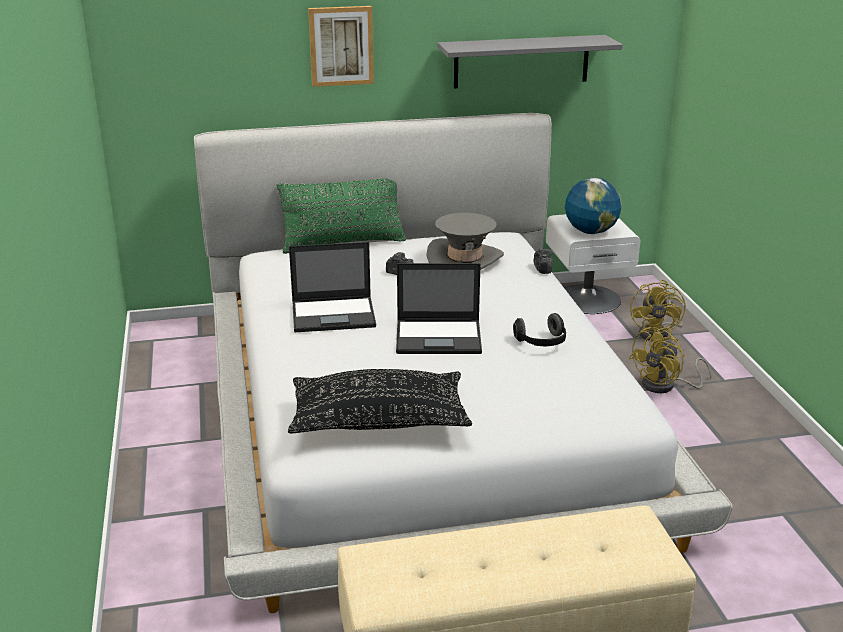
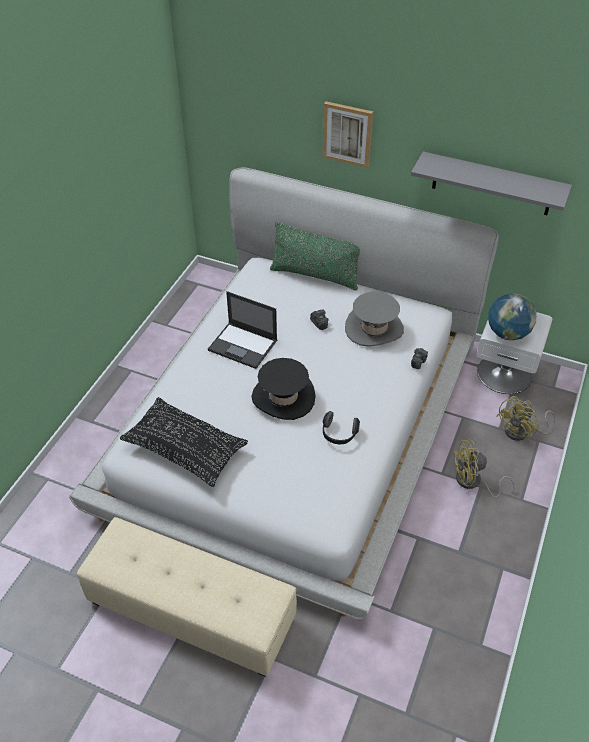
camera: 35 degrees right, 20 degrees up
(439, 337) = (283, 397): laptop -> black hat

